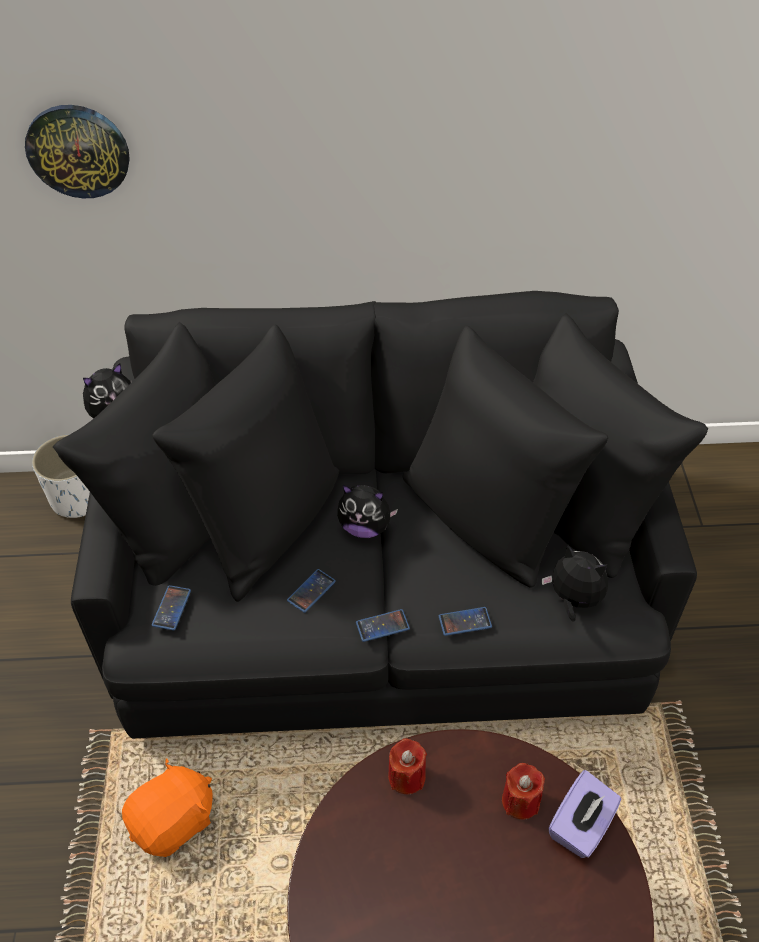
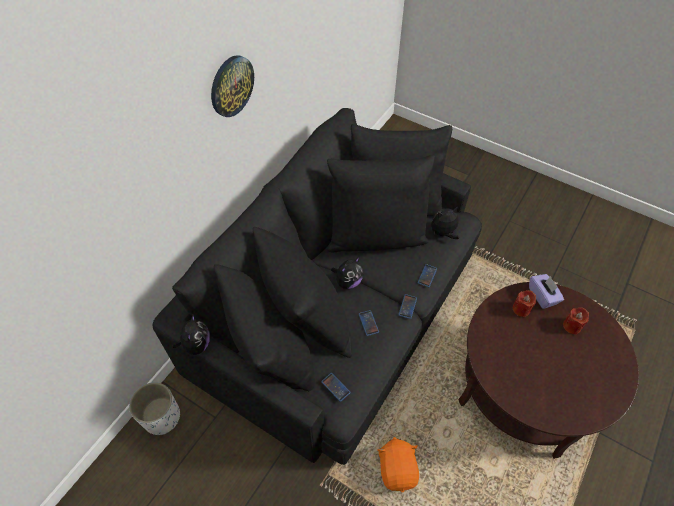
camera: 55 degrees left, 5 degrees up
(78, 151) = (97, 220): wall clock -> wall clock (231, 86)
(406, 776) = (486, 341): red candle -> red candle (572, 326)

